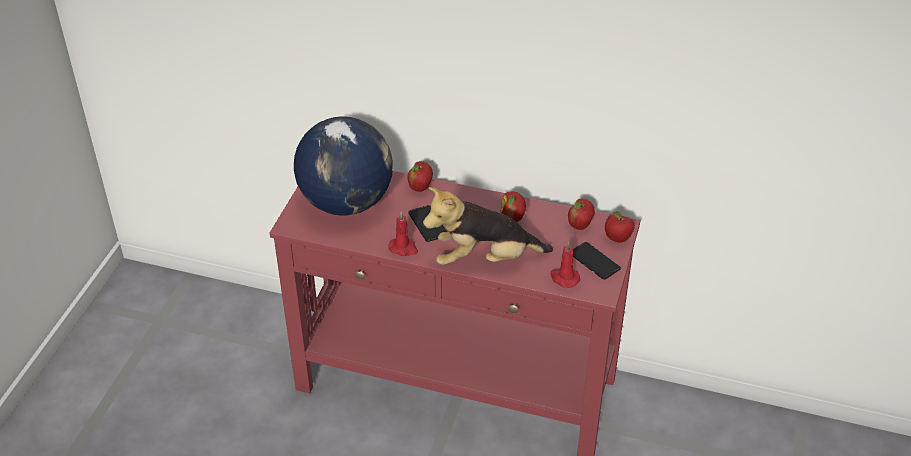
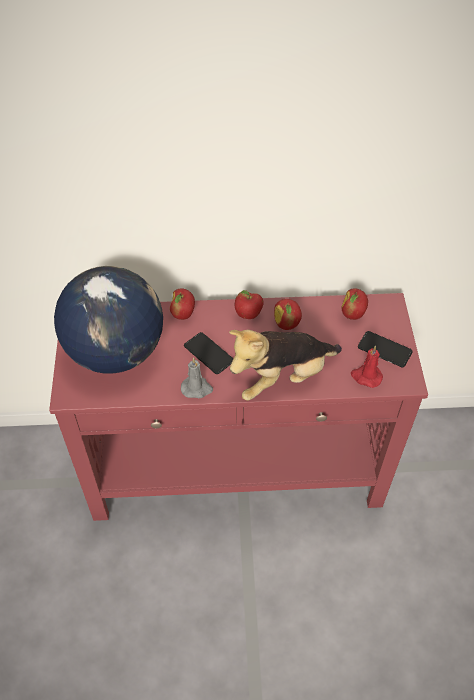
camera: 20 degrees left, 10 degrees up
(403, 248) = (197, 388): red candle -> grey candle
(617, 239) = (393, 319): apple -> apple (248, 315)

